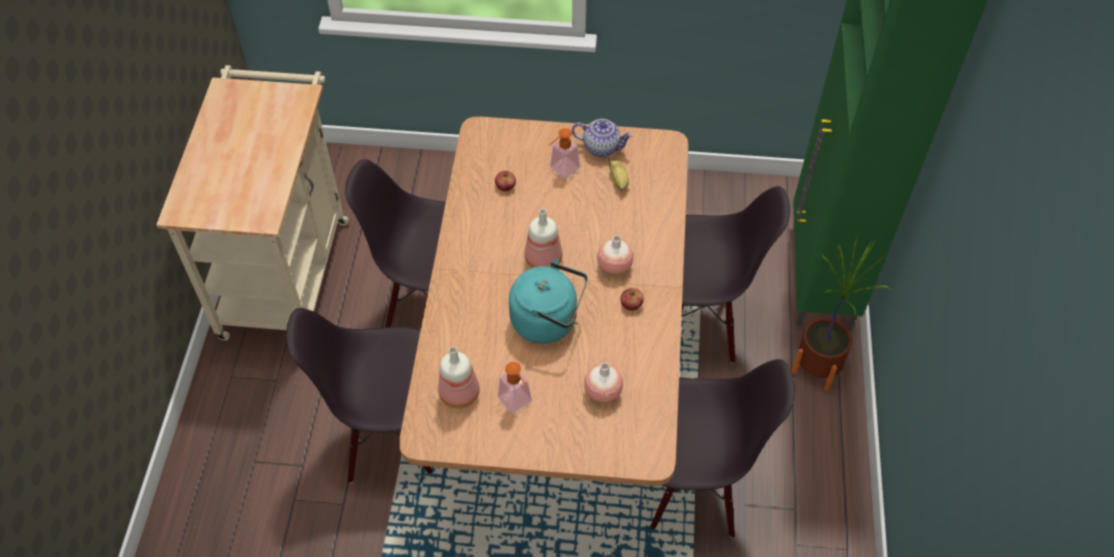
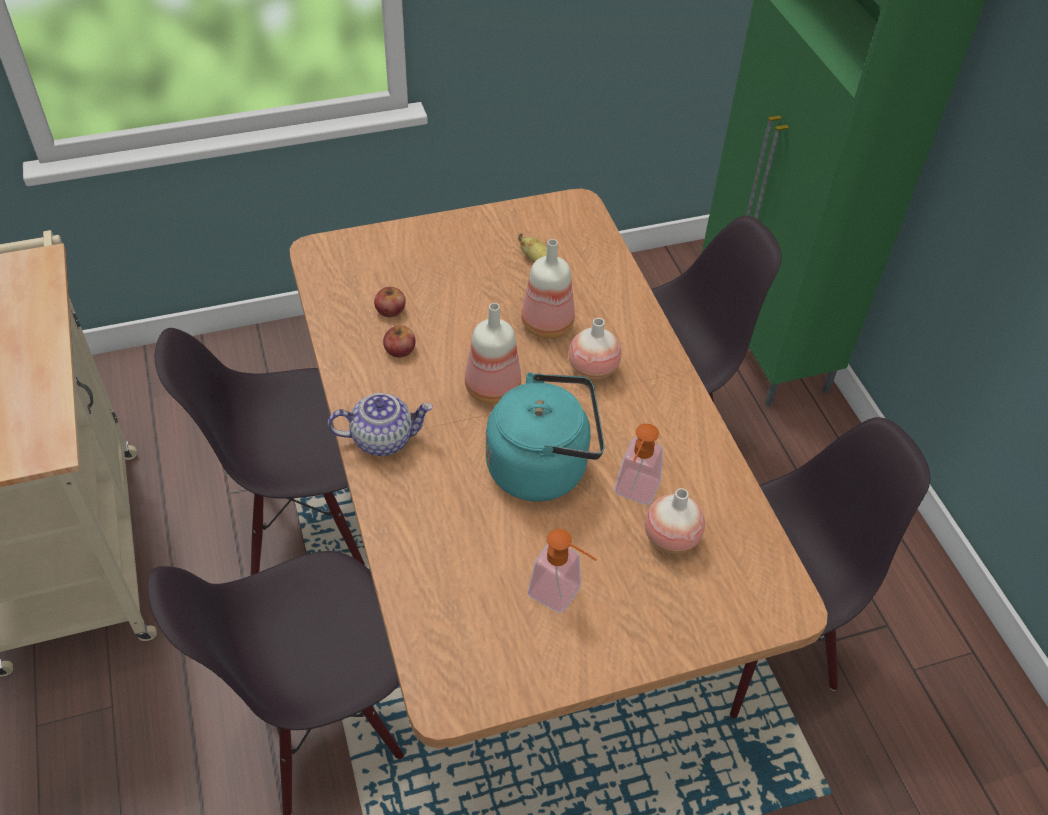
camera: 25 degrees left, 5 degrees down
(459, 392) = (468, 610): bottle -> bottle (546, 323)
(561, 171) = (456, 271): soap dispenser -> soap dispenser (634, 493)
(602, 147) = (495, 230): teapot -> teapot (383, 438)
(631, 303) = (642, 409): apple -> apple (400, 349)
(817, 368) = (817, 447): potted plant -> none

